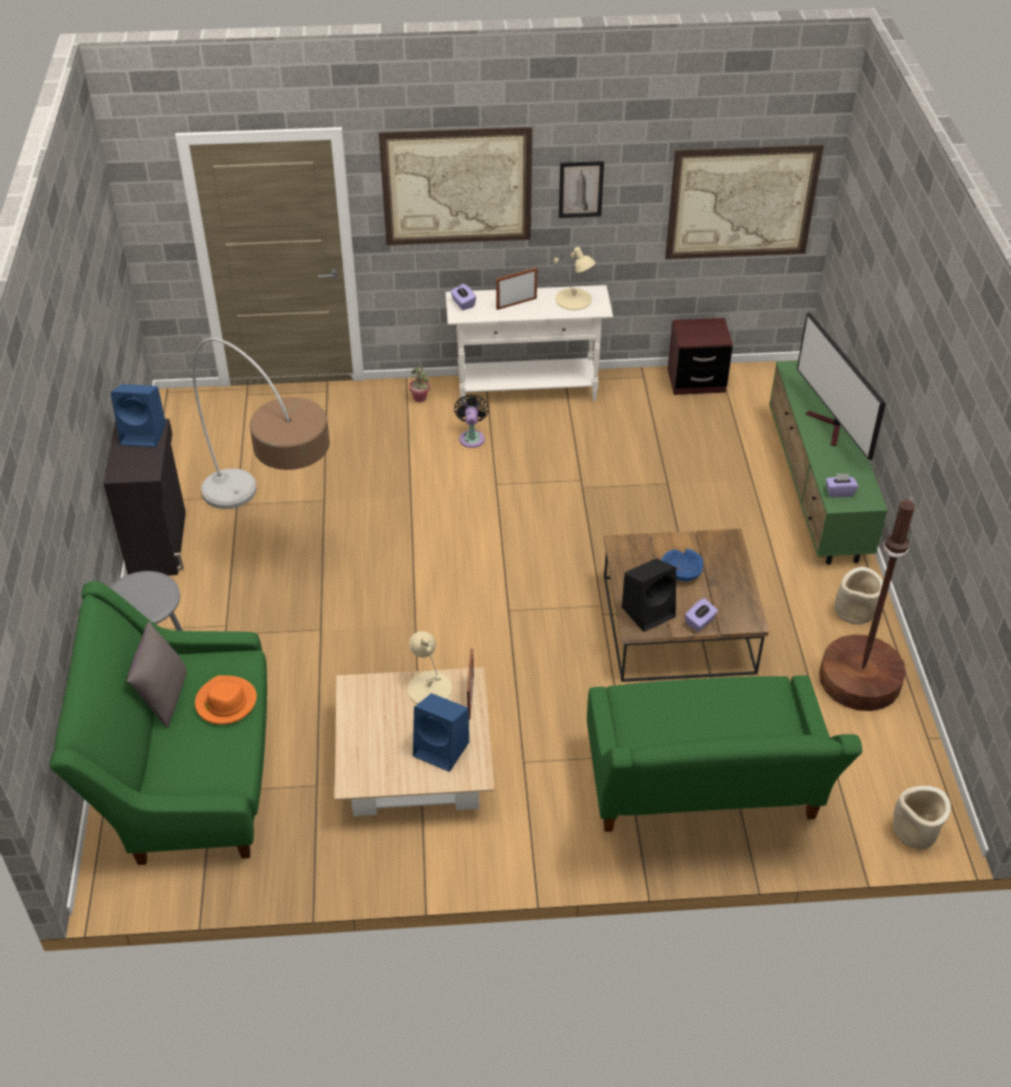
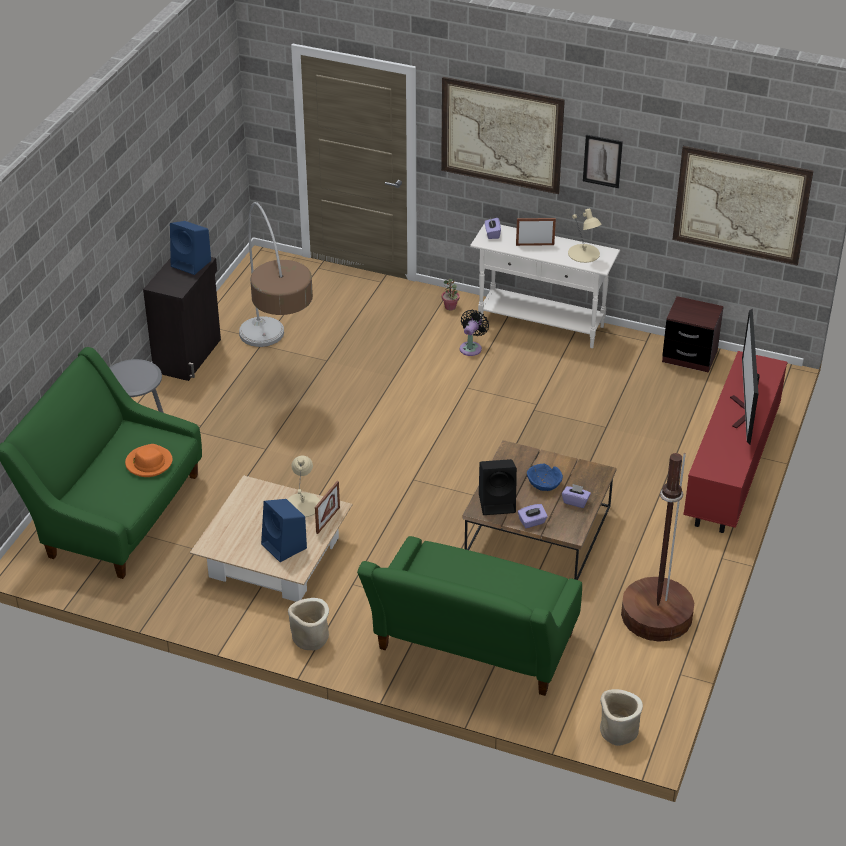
camera: 25 degrees right, 5 degrees down
(164, 698) = (110, 447): grey pillow -> none
(816, 488) = (730, 467): green tv stand -> red tv stand
(839, 492) = (711, 462): purple tissue box -> purple tissue box (575, 501)
(854, 612) = (690, 567): beige planter -> beige planter (310, 638)

